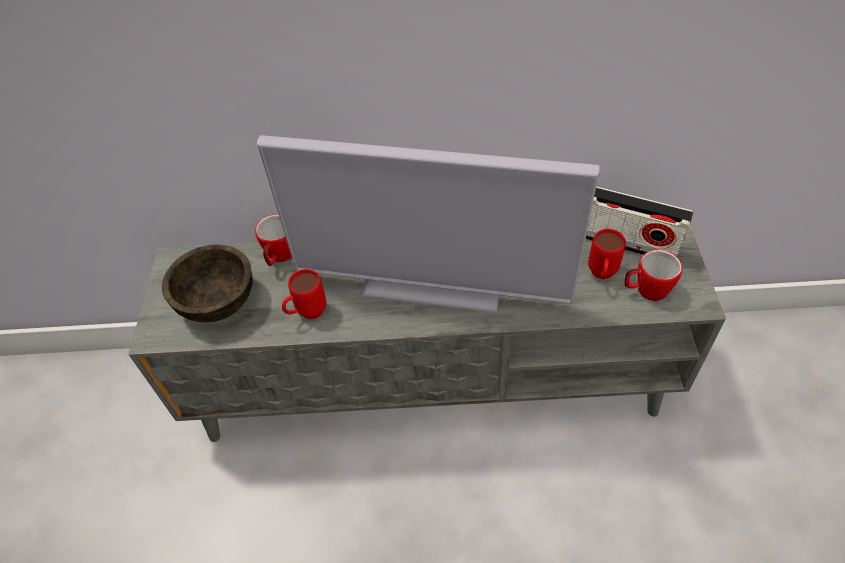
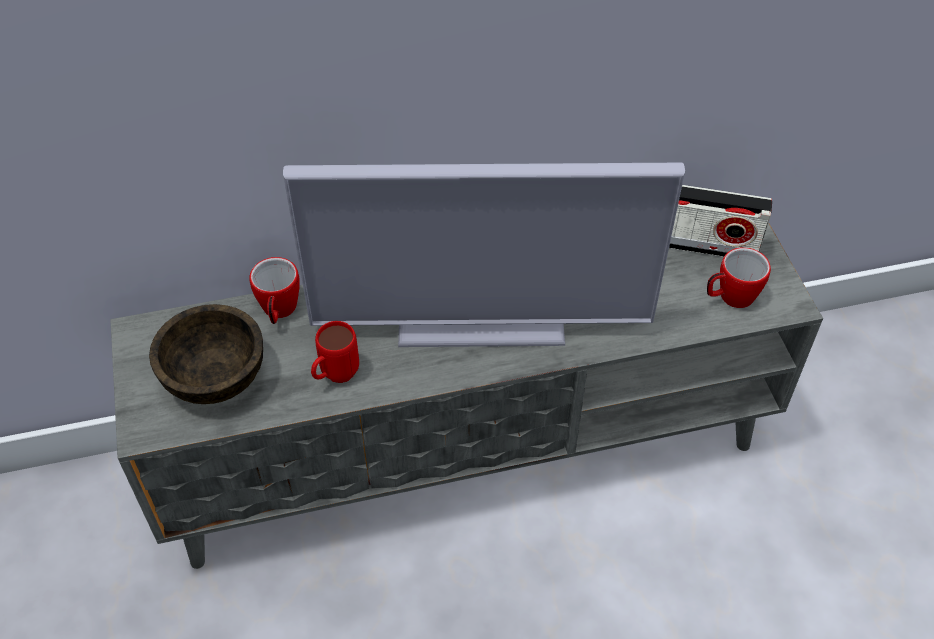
camera: 15 degrees left, 0 degrees up
(601, 276) = (676, 286): red mug -> none

